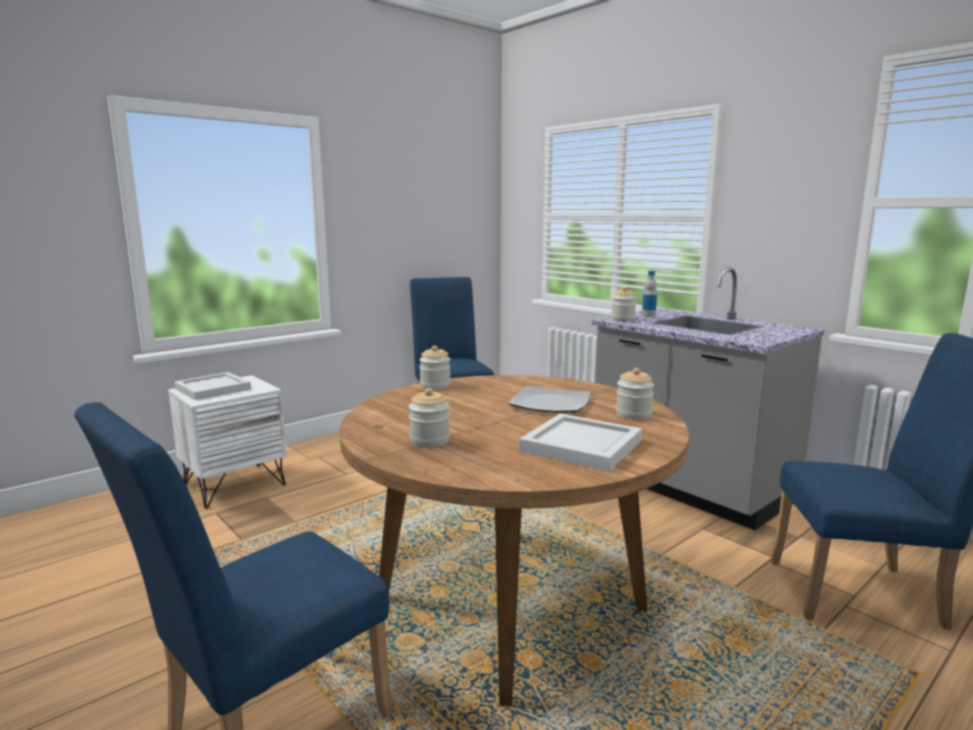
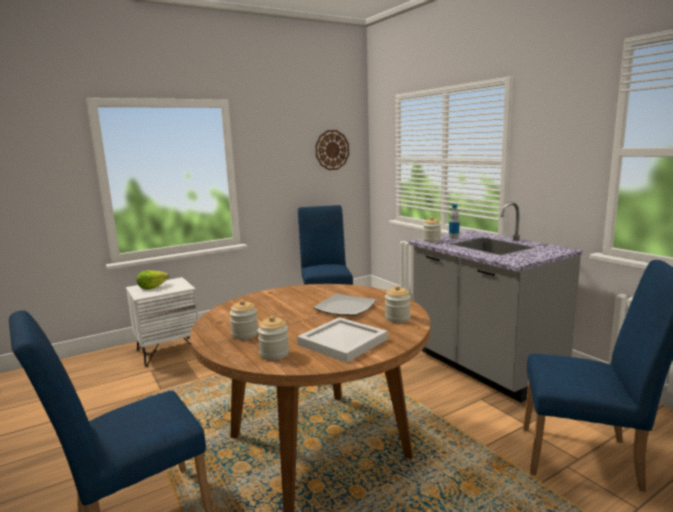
camera: 10 degrees right, 0 degrees up
(211, 389) = (152, 287): white tray -> lettuce
(435, 386) = (276, 292): jar -> jar (274, 354)
(455, 200) = (332, 150): none -> wall clock

